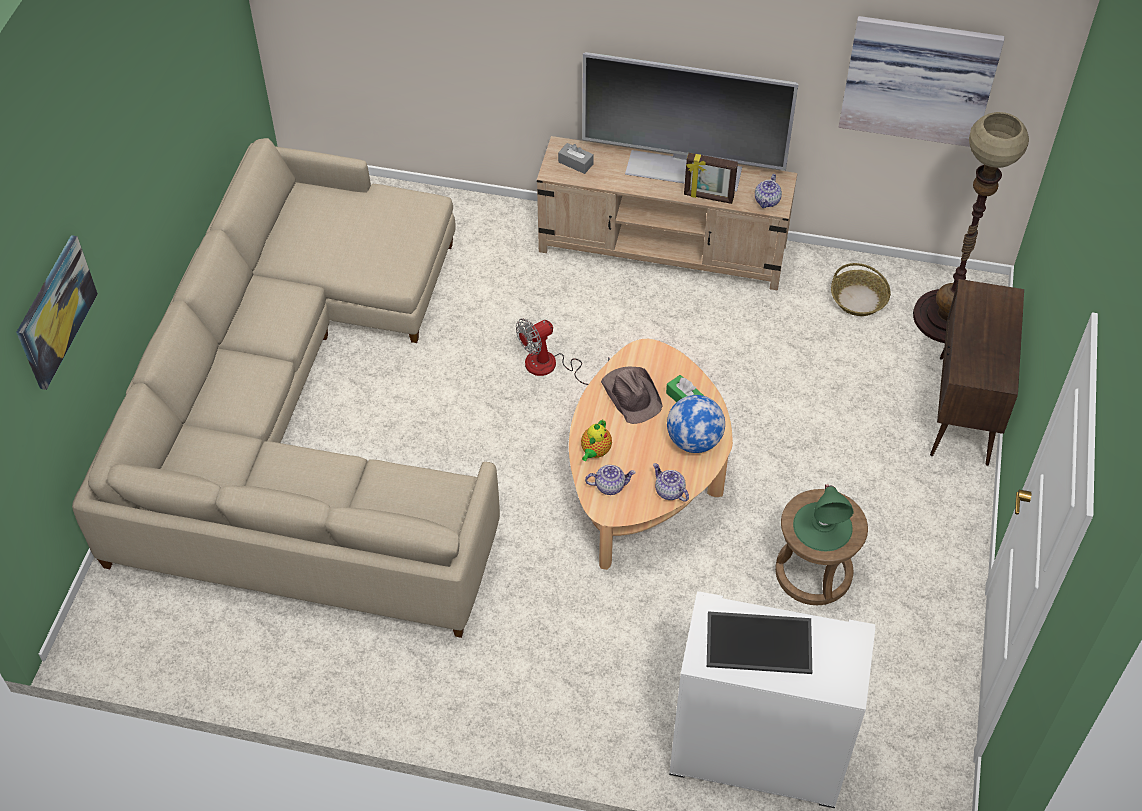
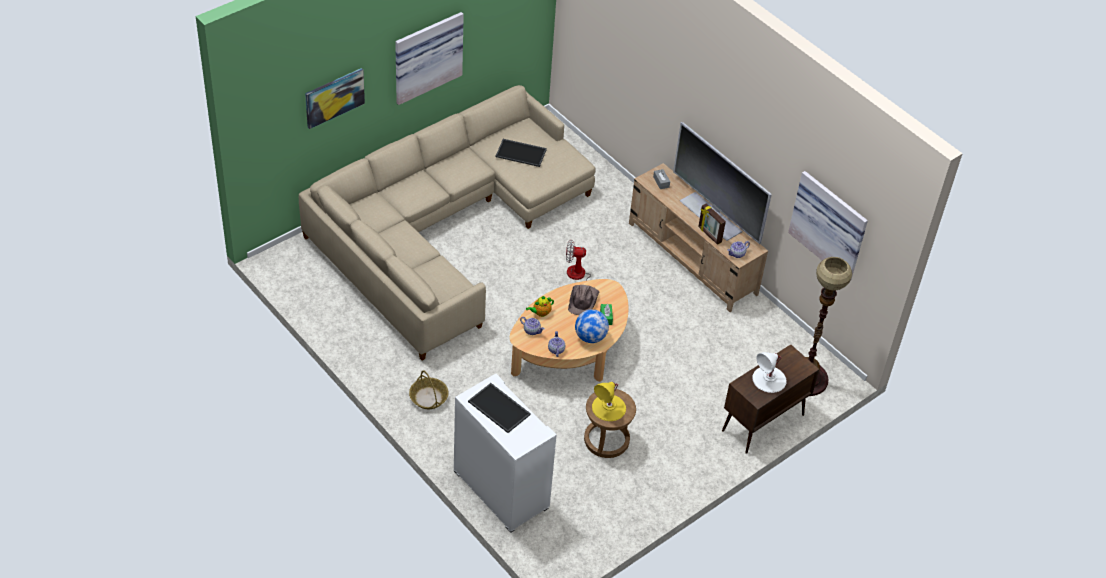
camera: 35 degrees right, 5 degrees down
(139, 161) = (426, 56): none -> picture
(338, 236) = (521, 152): none -> tray
(823, 526) = (609, 407): green table lamp -> yellow table lamp
(859, 299) = (768, 342): basket -> basket (429, 398)
(986, 343) = (769, 379): none -> white table lamp

